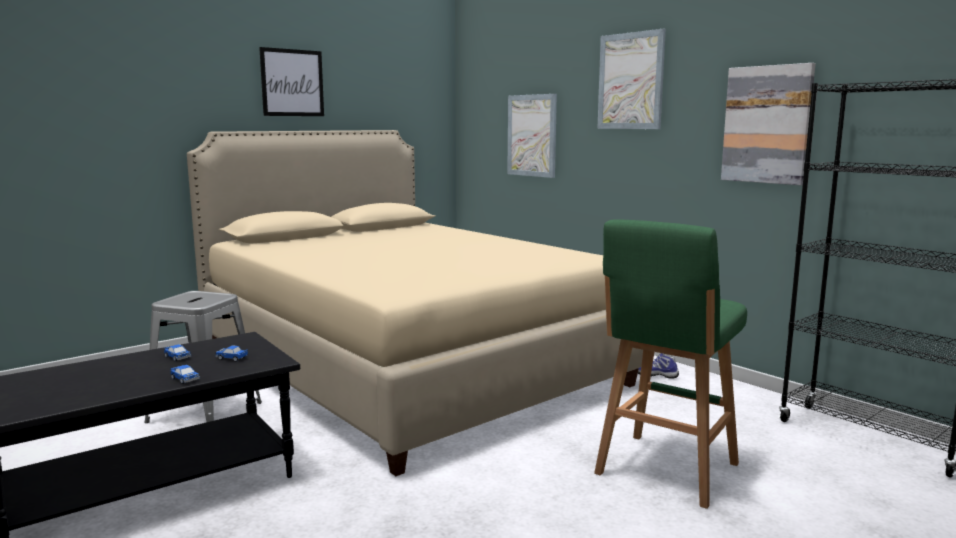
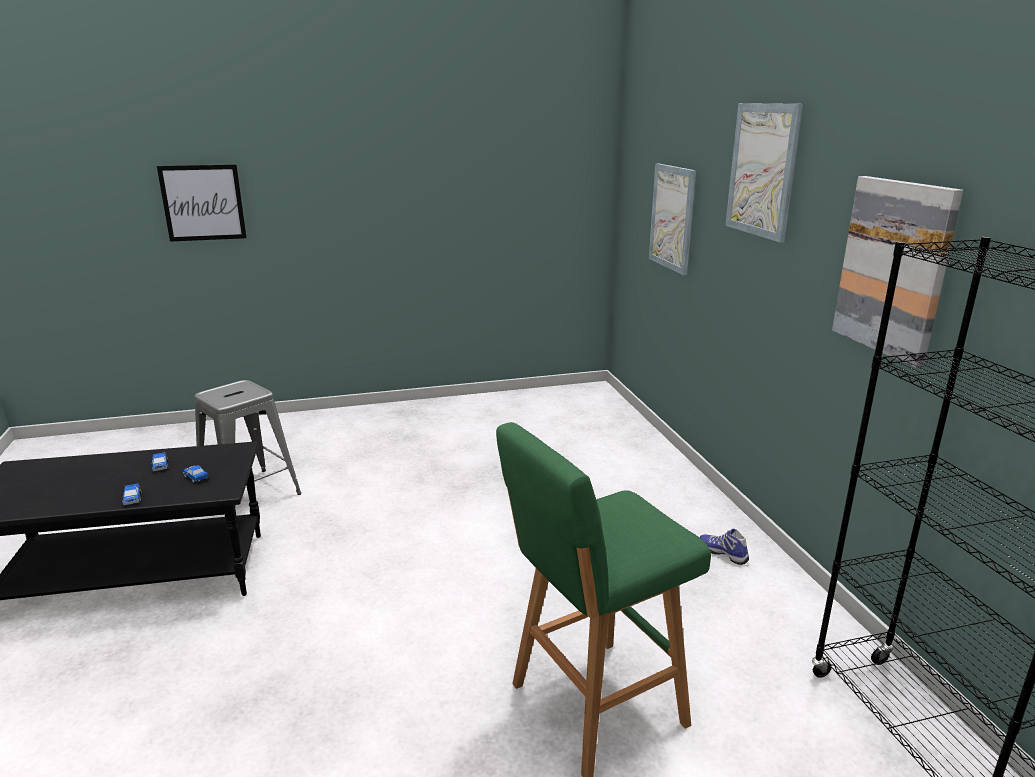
camera: 25 degrees right, 10 degrees up
(292, 83) = (409, 148): picture -> picture (203, 203)
(404, 364) = (464, 473): beige bed -> none

